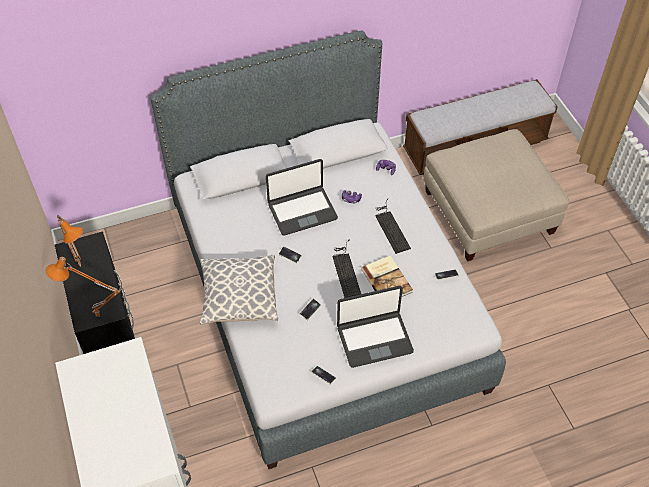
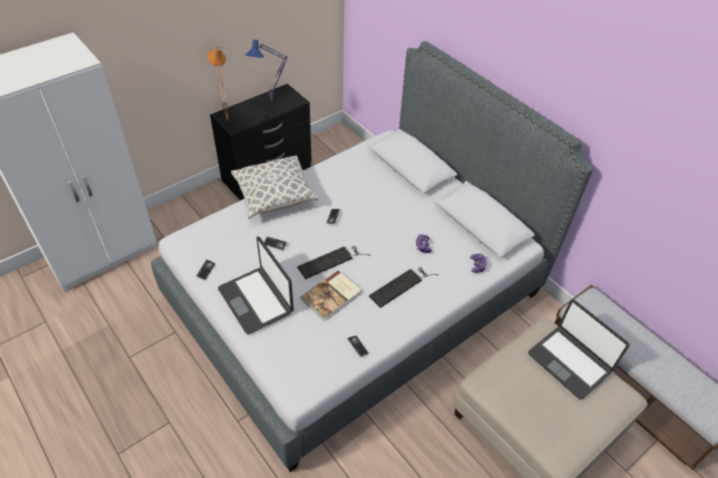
camera: 70 degrees right, 5 degrees down
(82, 265) = (272, 101): orange table lamp -> blue table lamp
(302, 211) = (389, 214): laptop -> laptop (569, 362)

